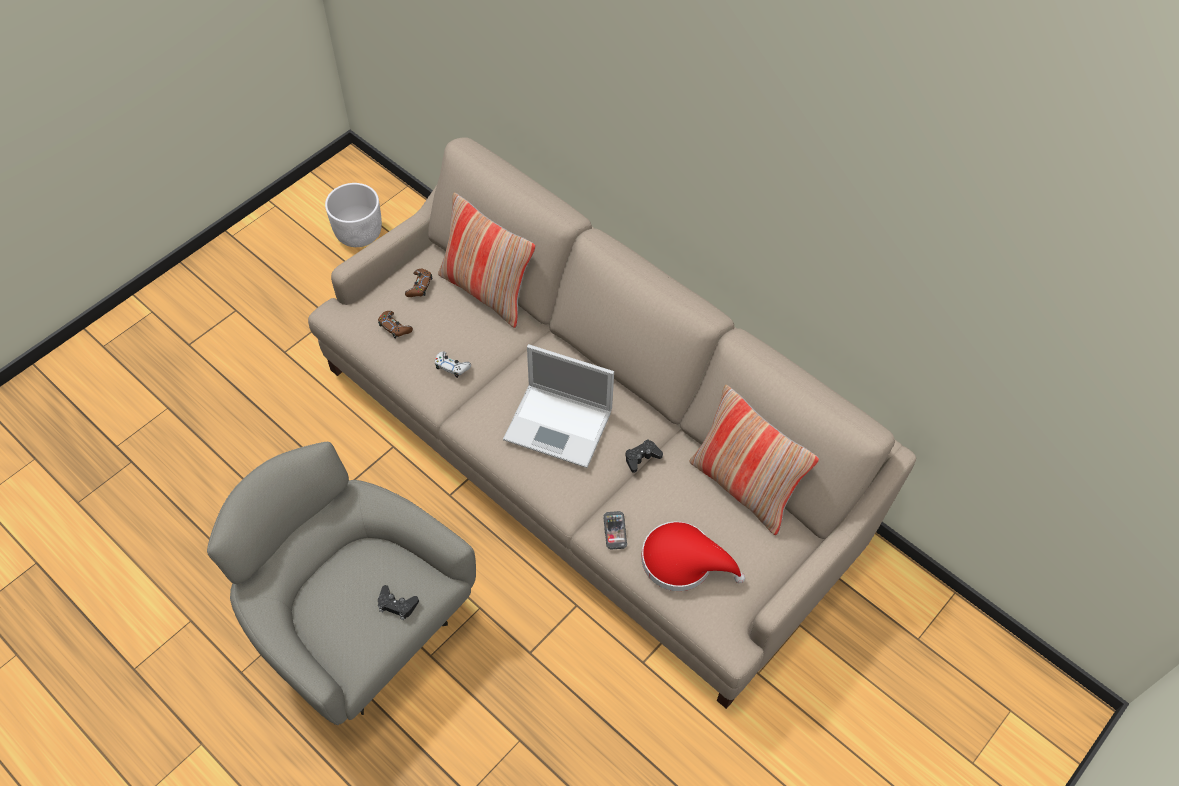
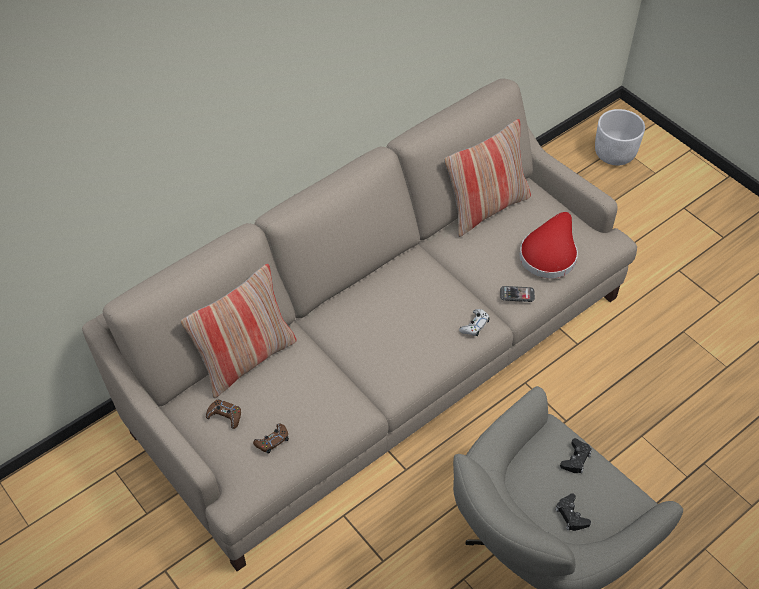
camera: 80 degrees left, 5 degrees down
(359, 232) = (52, 535): white planter -> white planter (614, 154)
(452, 366) = (330, 395): white game controller -> white game controller (474, 325)
(560, 425) = (412, 317): laptop -> none
(642, 457) = (448, 268): black game controller -> black game controller (571, 515)

